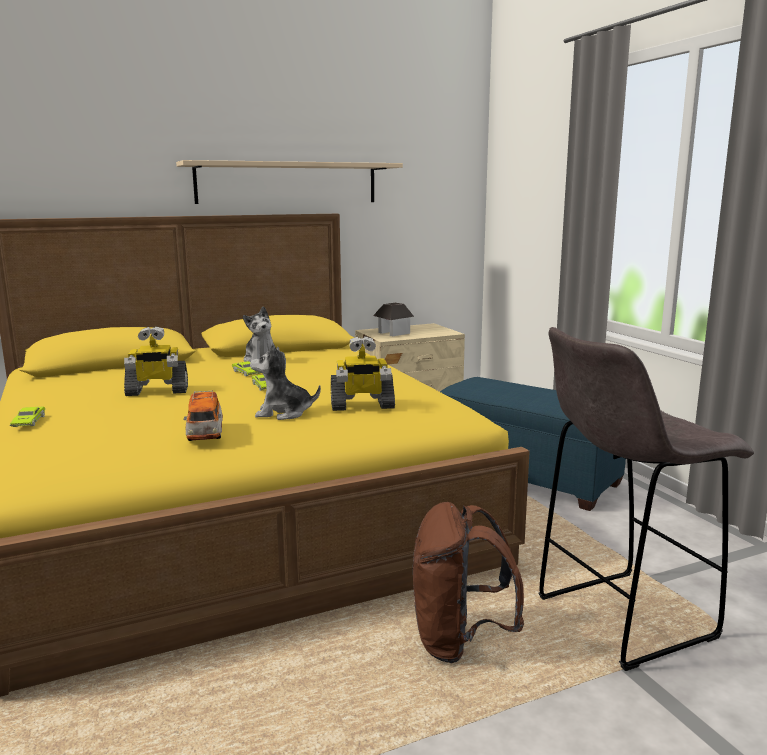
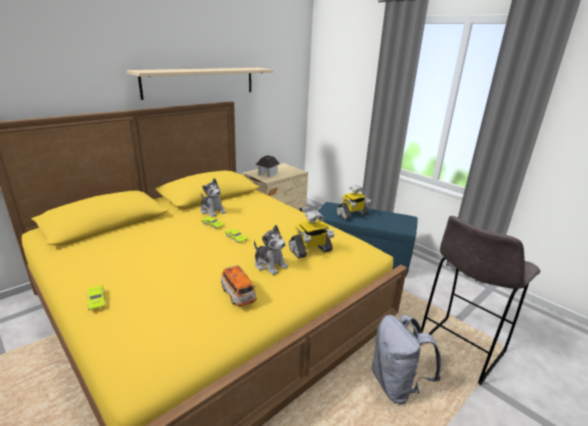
camera: 20 degrees left, 10 degrees up
(157, 391) = (167, 252): toy robot -> toy robot (352, 215)
(283, 413) = (270, 264): plush toy -> plush toy turned 120 degrees counterclockwise
(459, 641) = (396, 385): brown backpack -> grey backpack

